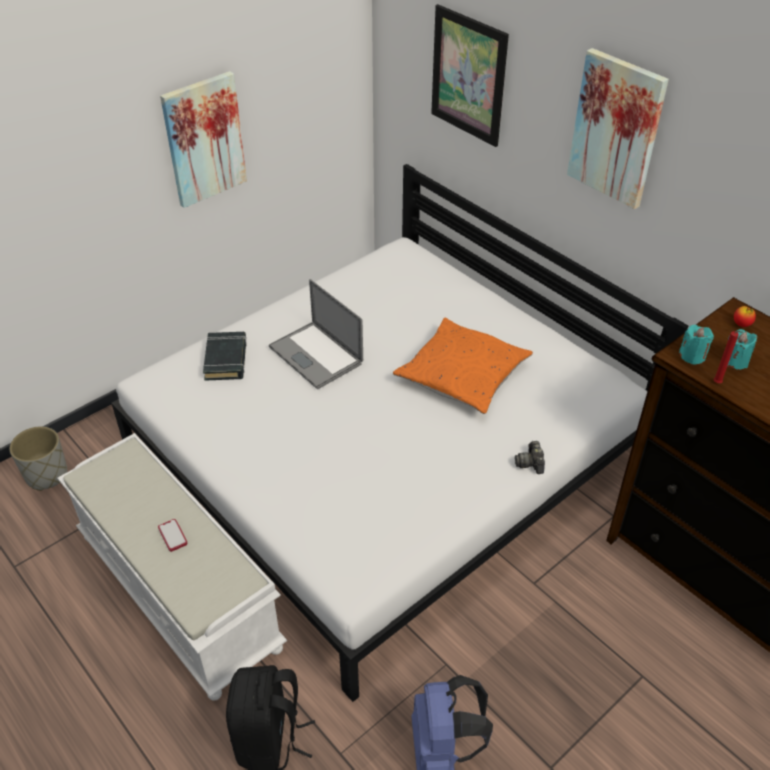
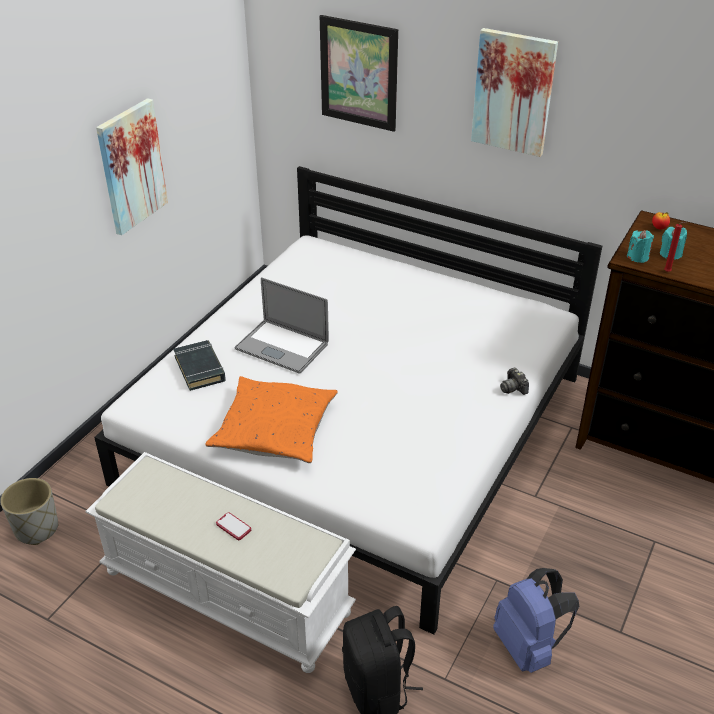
camera: 20 degrees left, 5 degrees down
(462, 374) = (419, 333): orange pillow -> orange pillow (274, 429)

